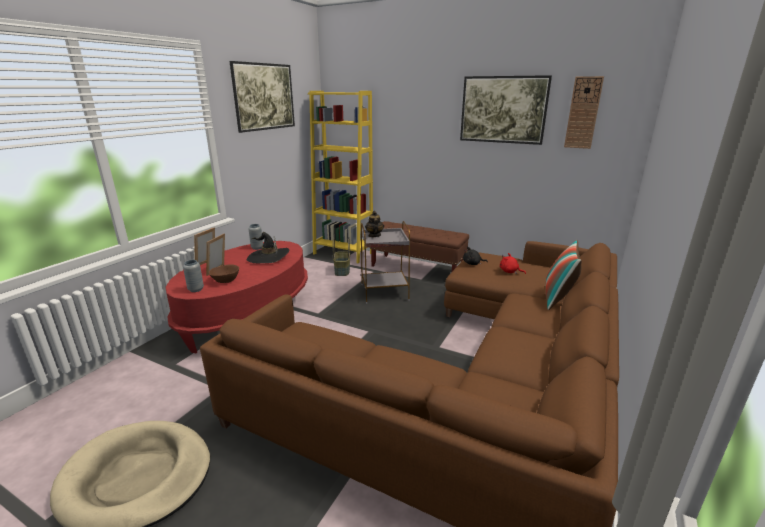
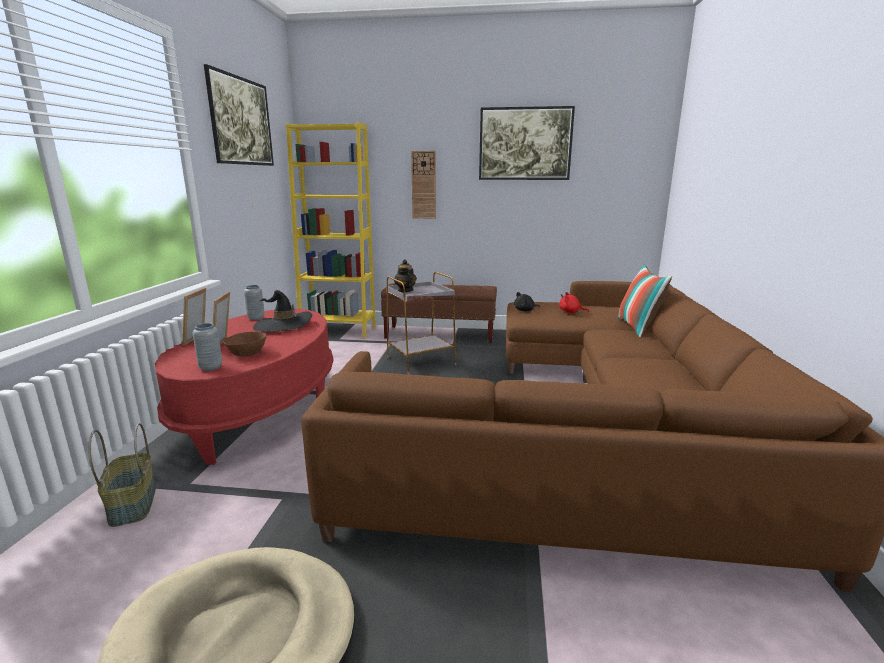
camera: 20 degrees left, 5 degrees down
(342, 270) = (350, 346): basket -> basket (132, 504)
(583, 113) = (608, 145): wall clock -> wall clock (424, 185)

